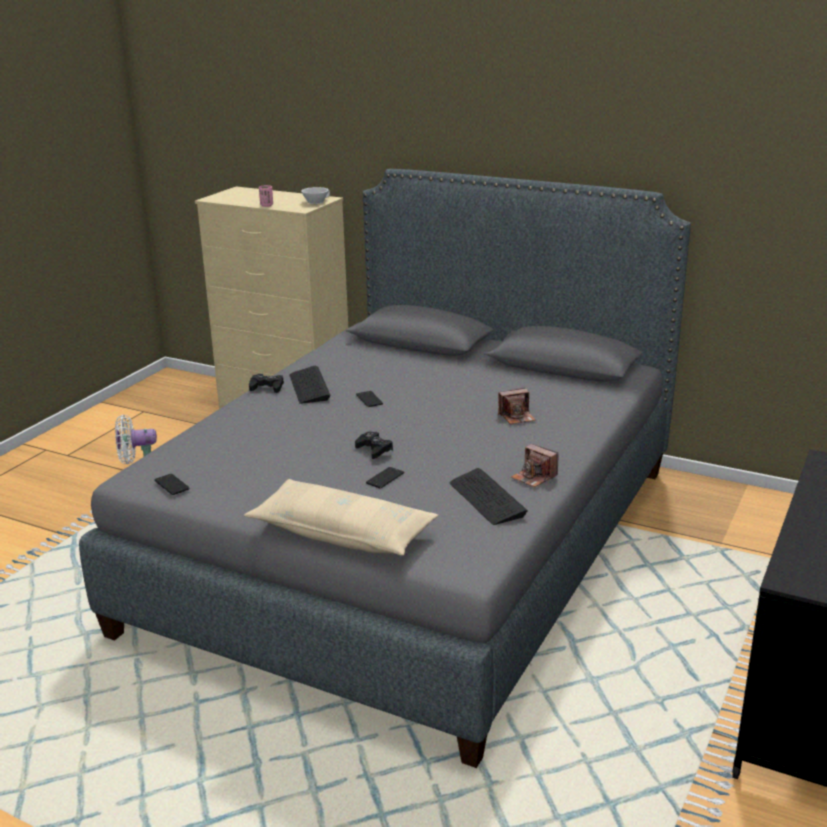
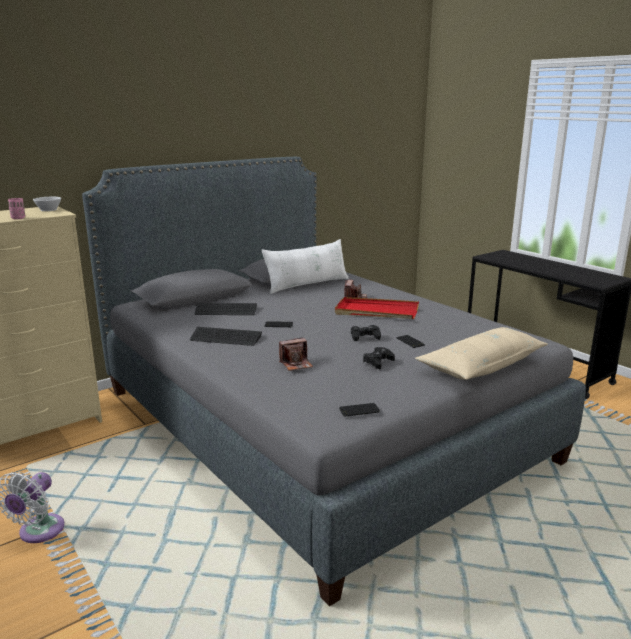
camera: 65 degrees left, 5 degrees down
(267, 387) = (203, 351): black game controller -> black game controller (378, 362)
(476, 439) = (376, 311): none -> red tray
(487, 498) = (460, 323): keyboard -> keyboard (226, 311)
(534, 477) = (440, 309): camera -> camera (296, 364)
(538, 380) = (307, 285): none -> white pillow

